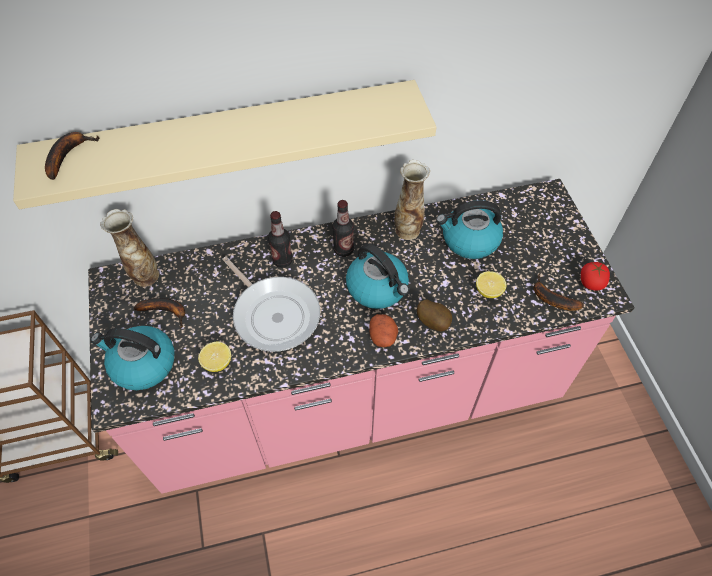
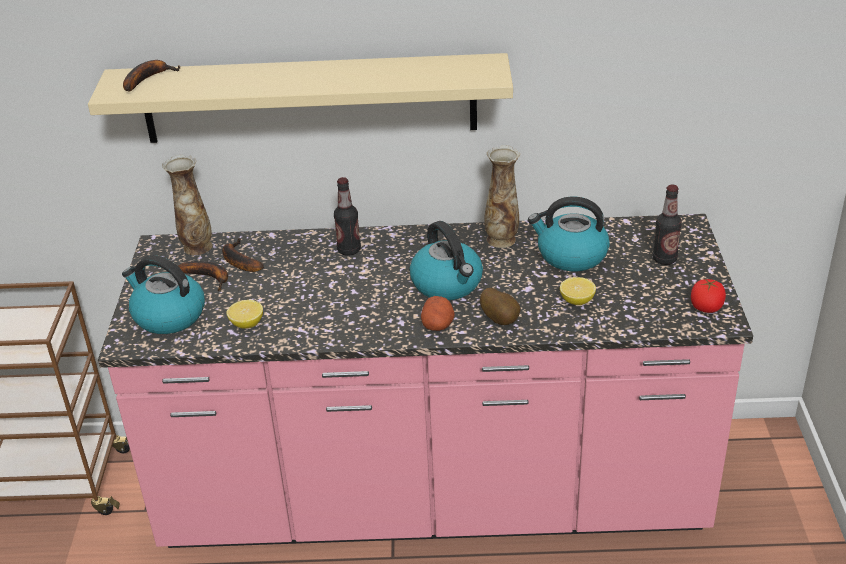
camera: 15 degrees right, 20 degrees down
(274, 314) = (323, 292): frying pan -> none
(343, 250) = (421, 248): bottle -> bottle (664, 259)
(551, 298) = (650, 315): banana -> banana (238, 261)

